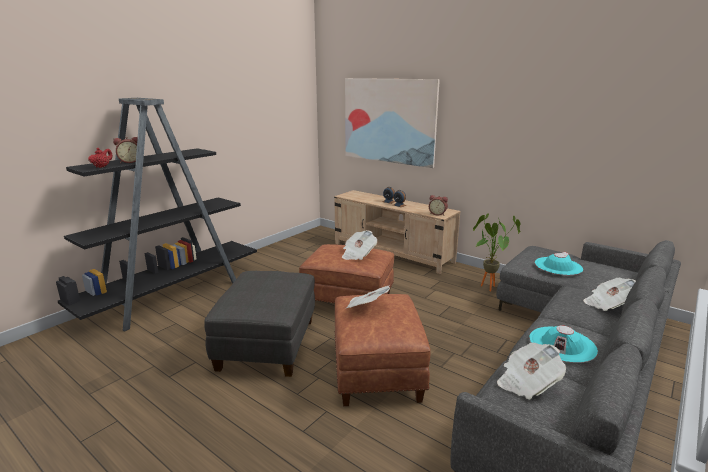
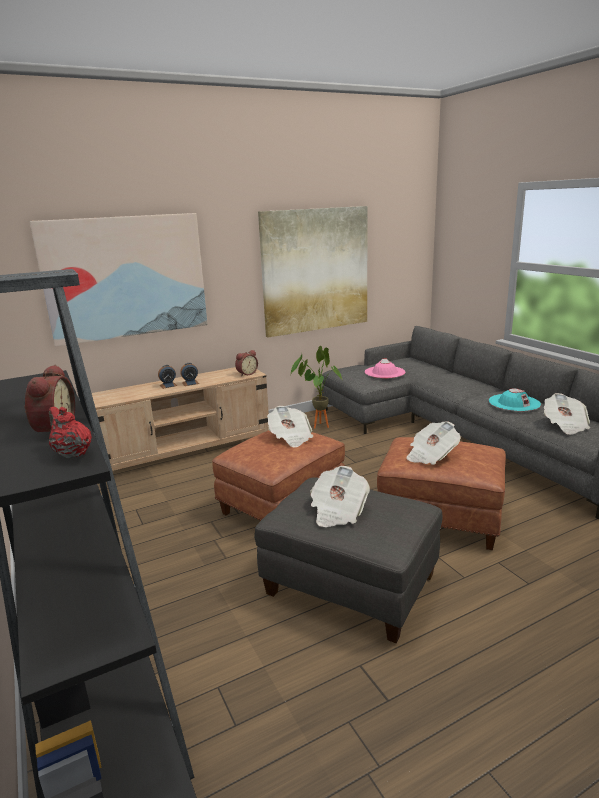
camera: 65 degrees left, 0 degrees up
(543, 144) = (315, 270): none -> picture
(558, 266) = (384, 372): turquoise hat -> pink hat
(608, 304) = (459, 376): newspaper -> newspaper (337, 511)

